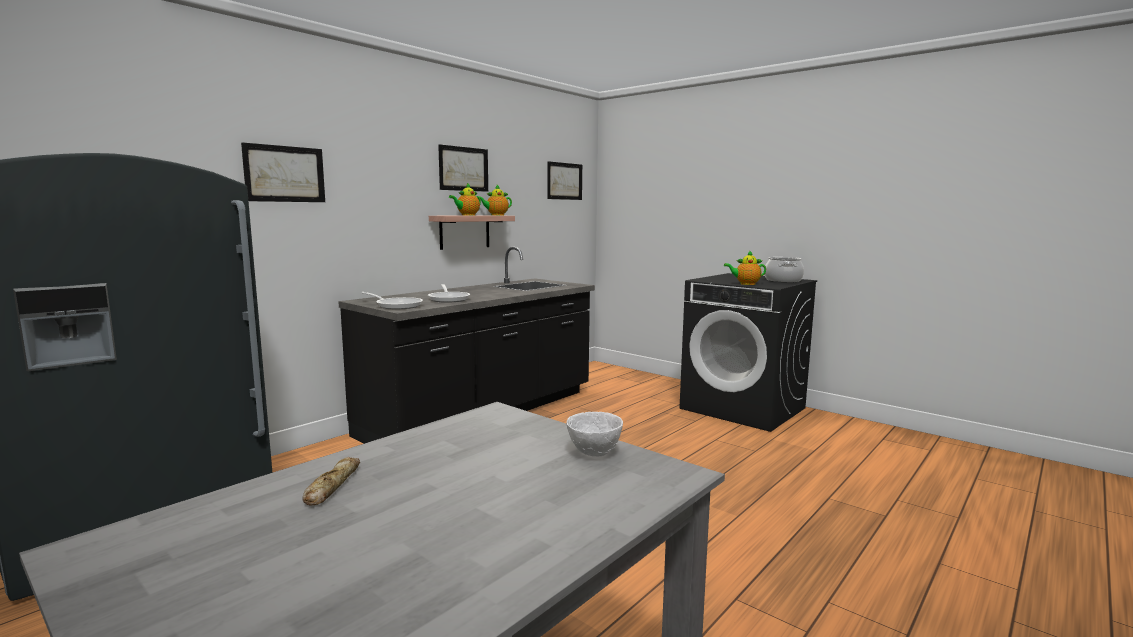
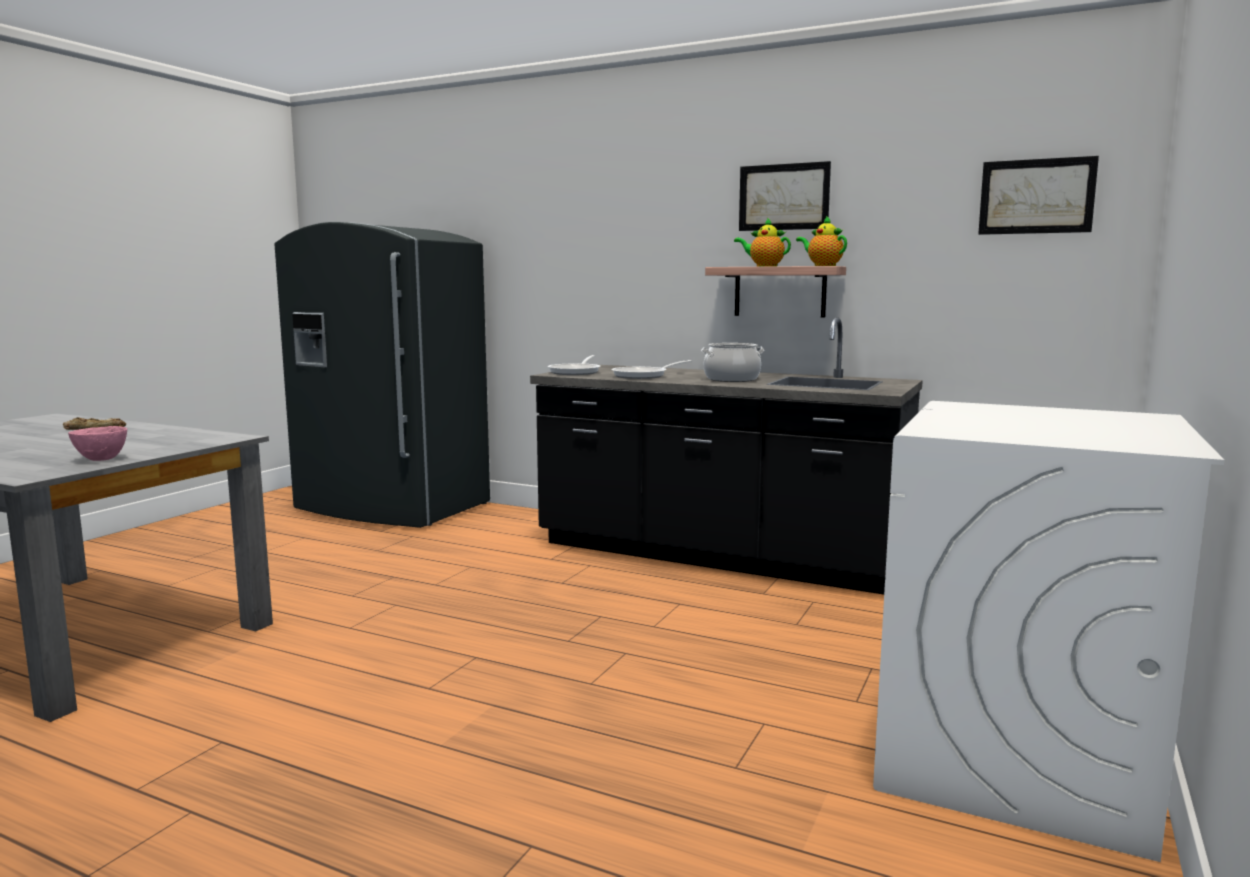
camera: 75 degrees right, 0 degrees up
(285, 174) = (554, 225): picture -> none
(595, 453) = (101, 459): white bowl -> pink bowl
(743, 408) = (1014, 757): black washing machine -> white washing machine
(745, 284) = (939, 420): teapot -> none
(783, 280) = (1097, 438): cooking pot -> cooking pot (731, 379)

